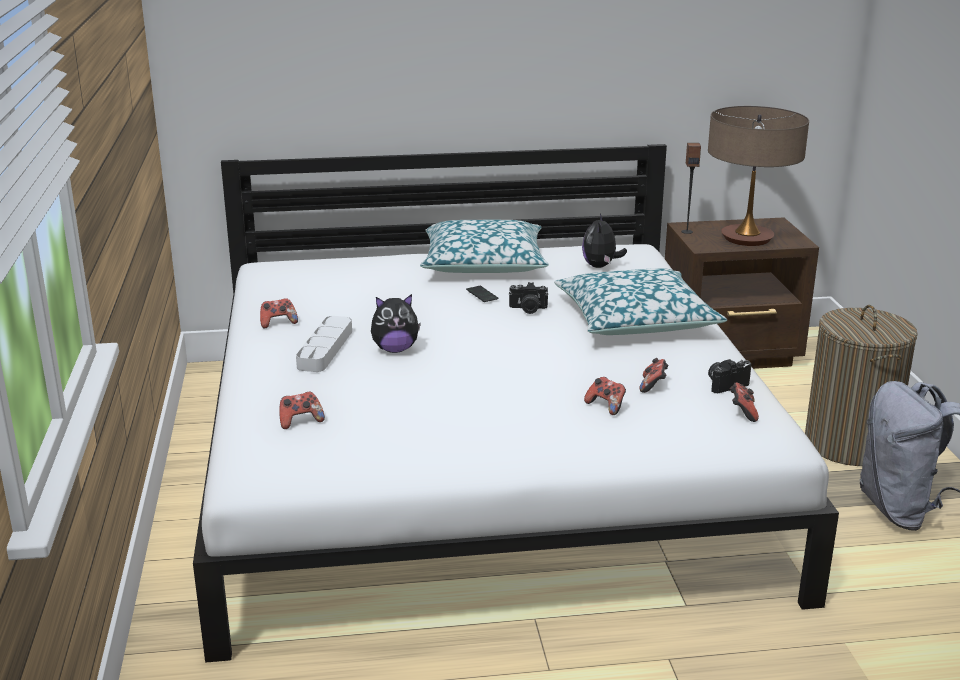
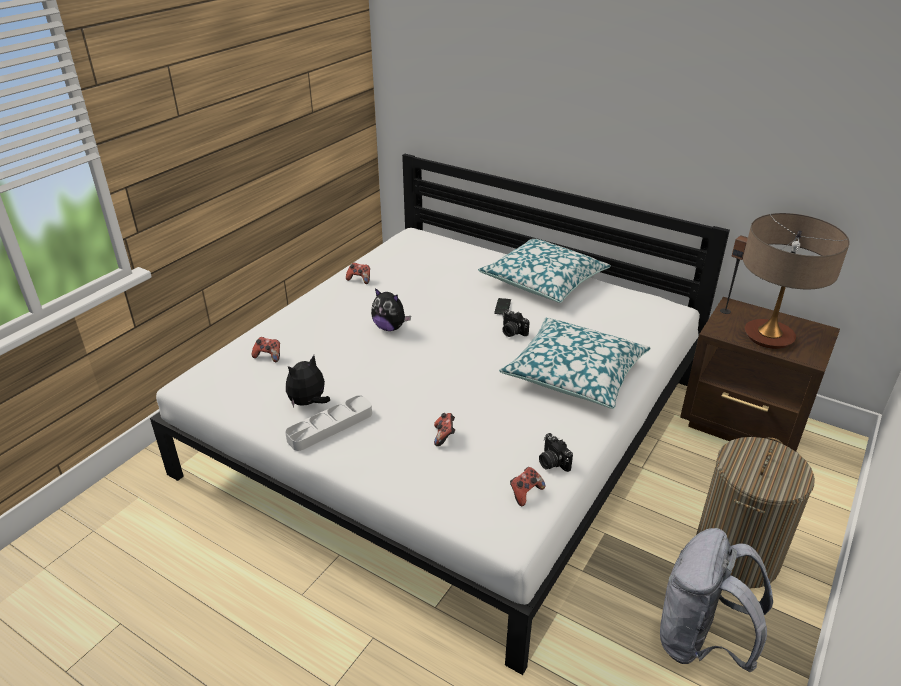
camera: 40 degrees right, 10 degrees up
(325, 349) = (355, 309): grey tray -> grey tray (330, 426)
(600, 266) = (619, 316): plush toy -> plush toy (309, 403)
(653, 386) = (500, 436): game controller -> none
(725, 384) = (552, 462): camera -> camera turned 135 degrees counterclockwise

